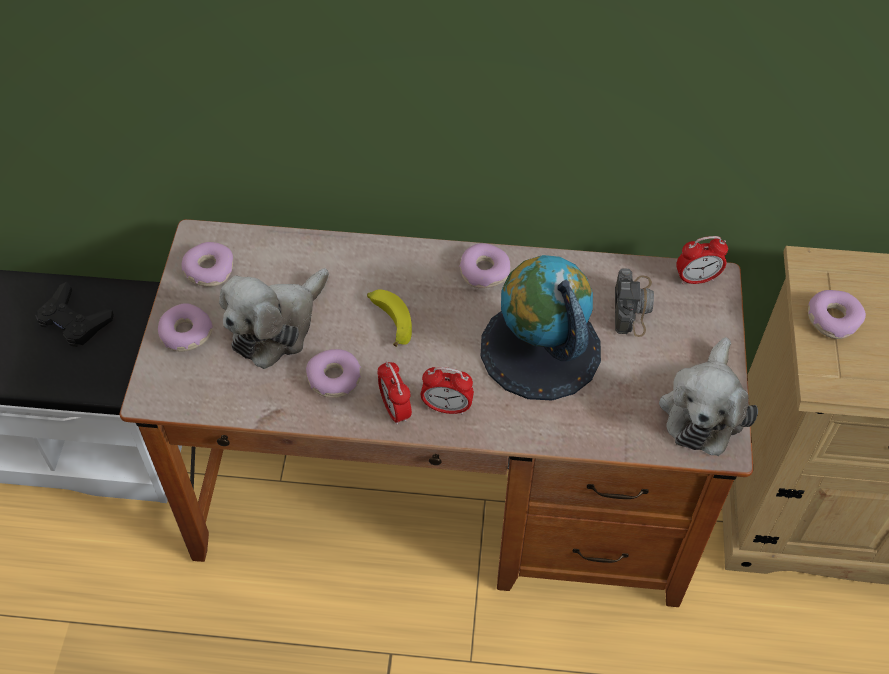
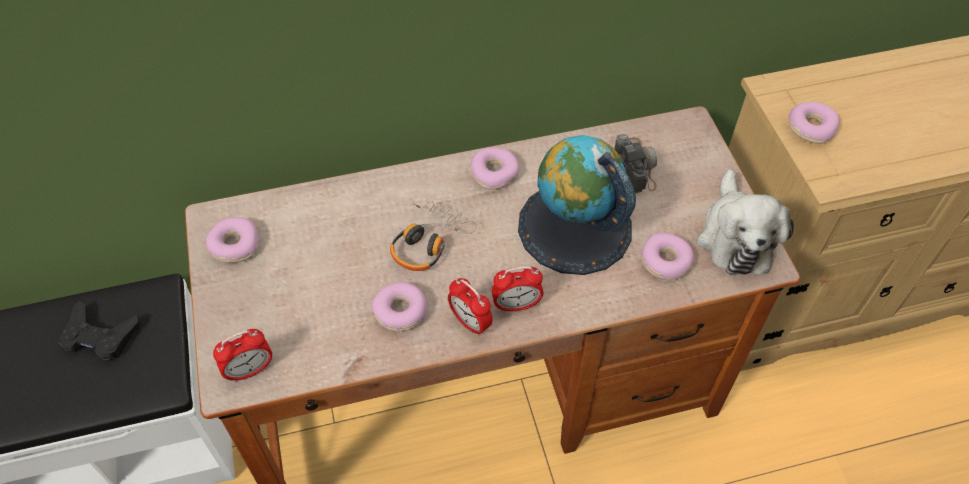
camera: 20 degrees left, 0 degrees up
(185, 334) = (236, 313): donut -> donut (665, 262)
(277, 326) = (324, 279): plush toy -> none
(389, 321) = (428, 242): banana -> headphones
(696, 279) = (676, 128): alarm clock -> alarm clock (250, 370)

